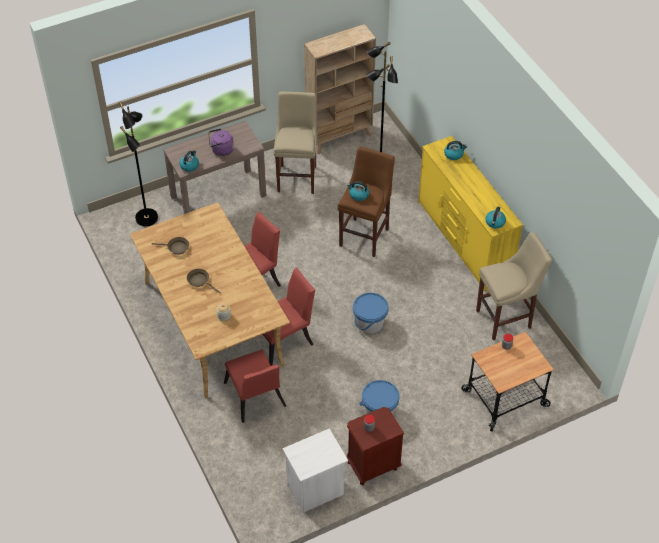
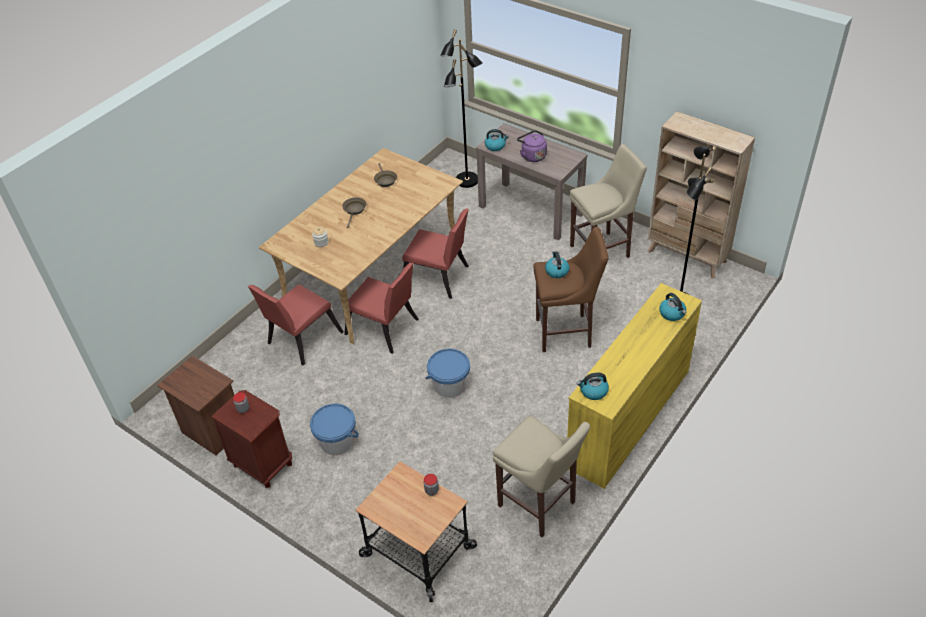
camera: 65 degrees right, 5 degrees down
(316, 490) = (212, 431): white nightstand -> brown nightstand

